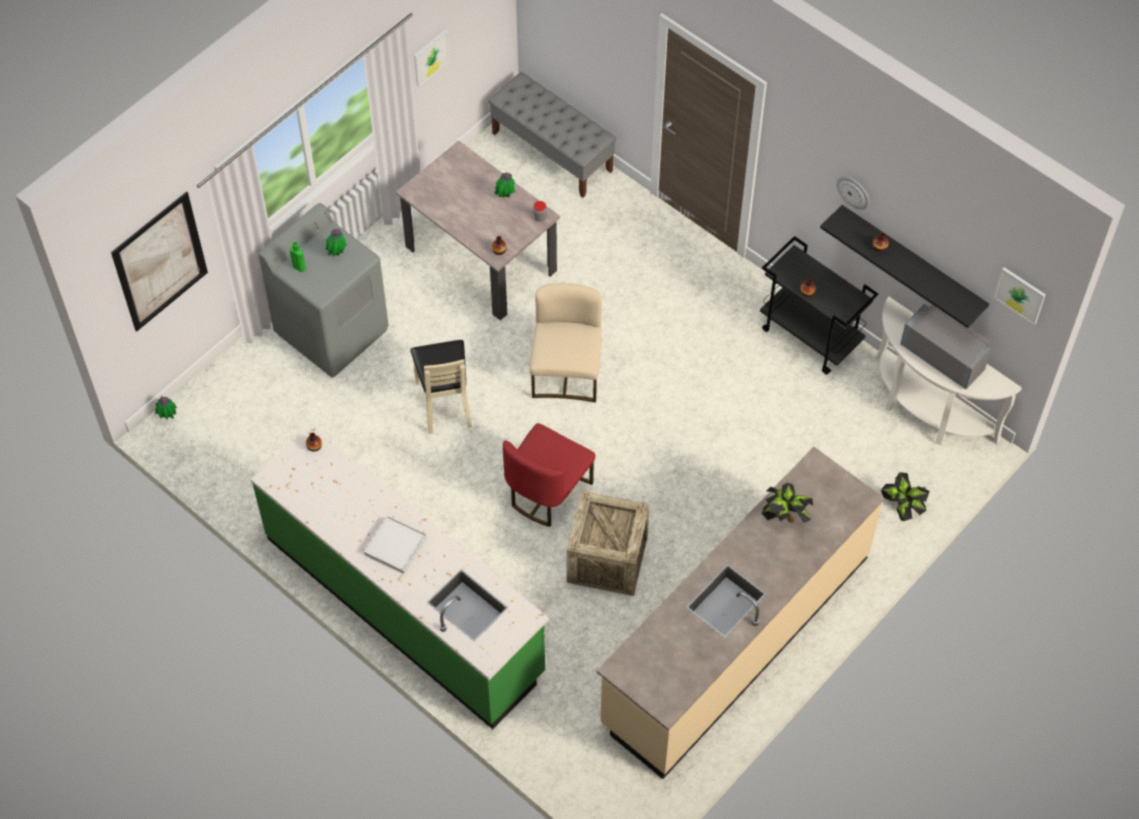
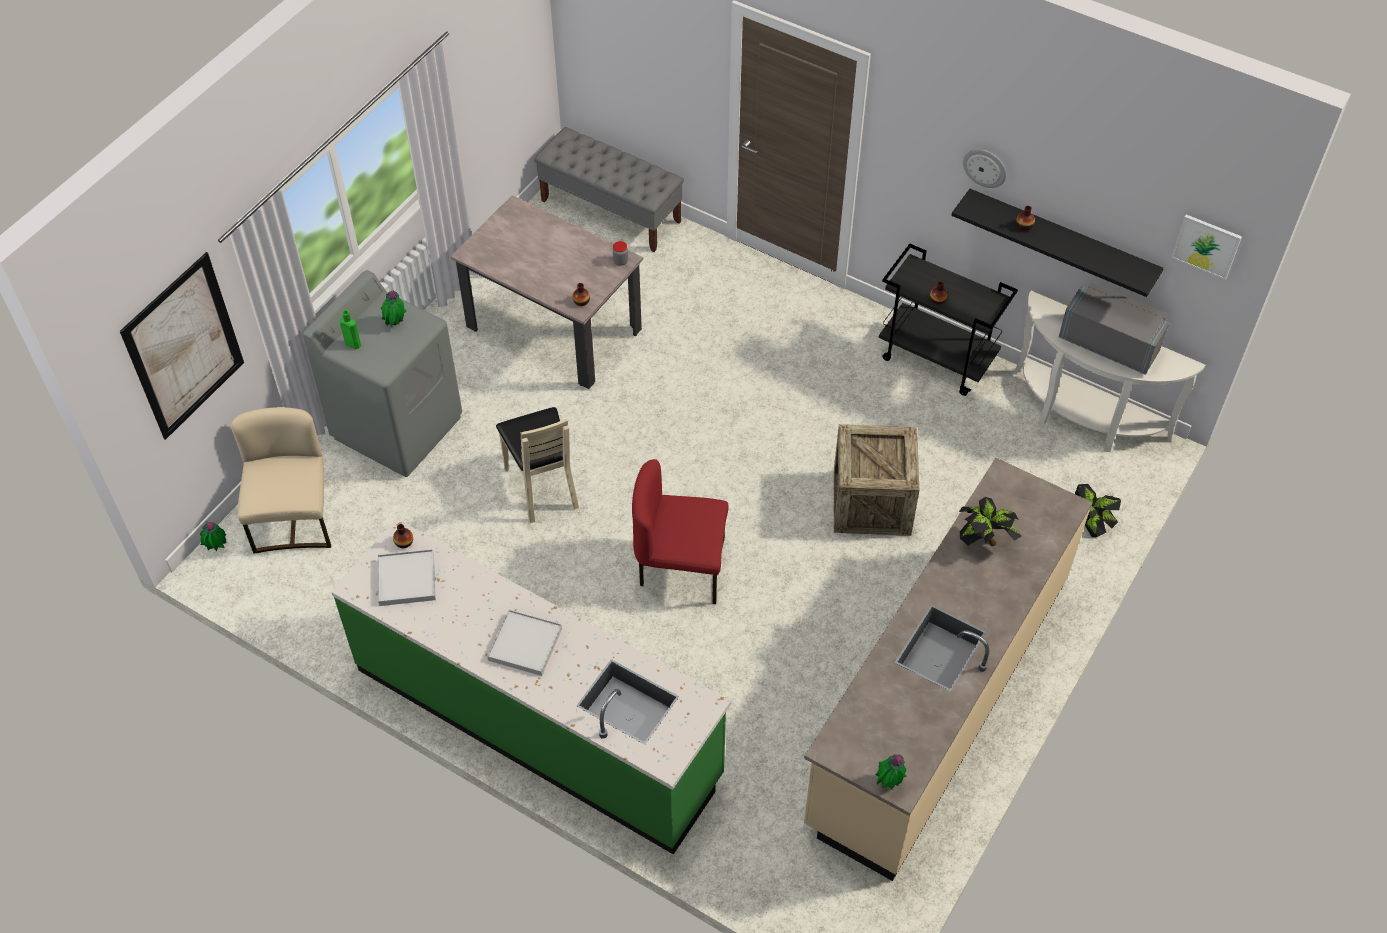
camera: 10 degrees left, 5 degrees down
(311, 478) = (407, 579): none -> white tray
(430, 57) = (470, 99): picture -> none
(505, 196) = (576, 245): potted plant -> potted plant (888, 783)
(547, 492) = (681, 567): red chair -> red chair turned 75 degrees clockwise
(566, 373) = (675, 434): beige chair -> beige chair (294, 519)
(607, 559) = (767, 632): crate -> crate (871, 502)

